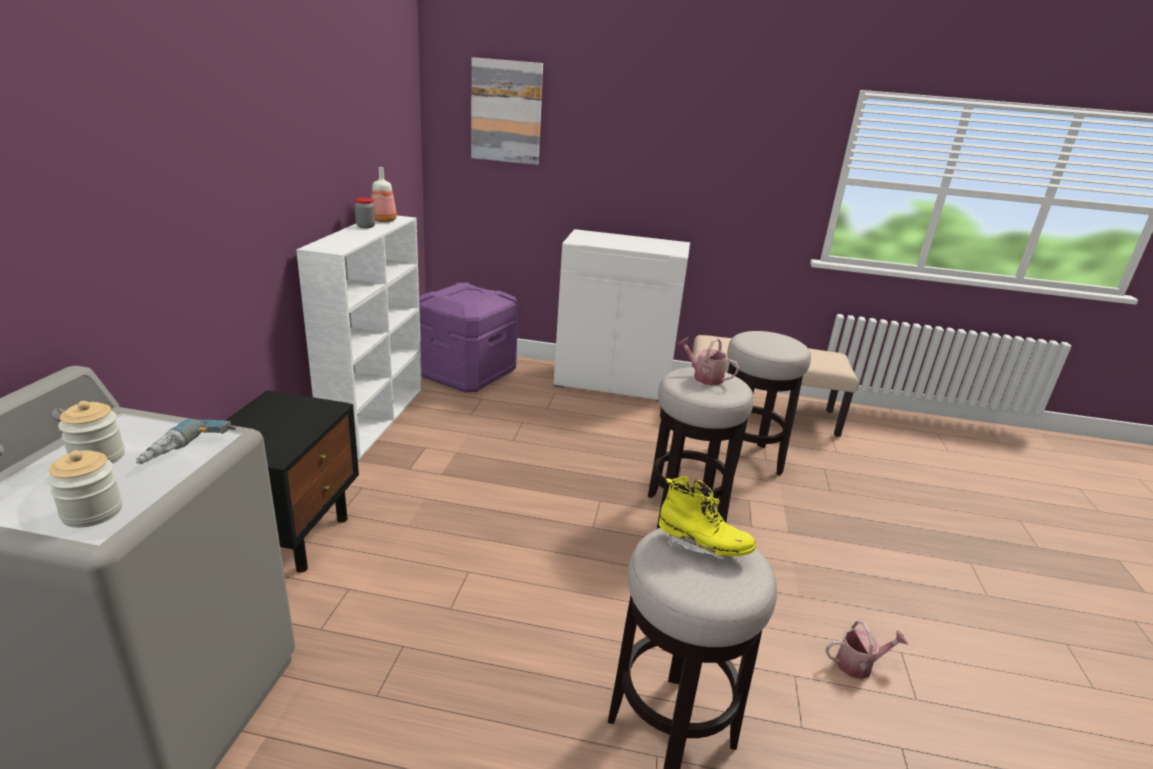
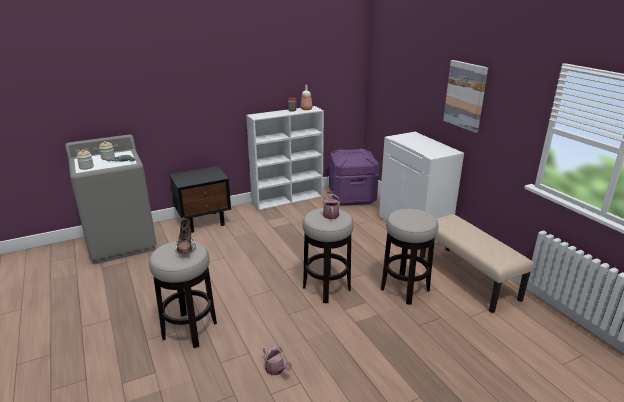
camera: 55 degrees right, 0 degrees up
(506, 112) = (394, 61): picture -> picture (465, 95)
(702, 546) = (186, 249): yellow boot -> brown boot

